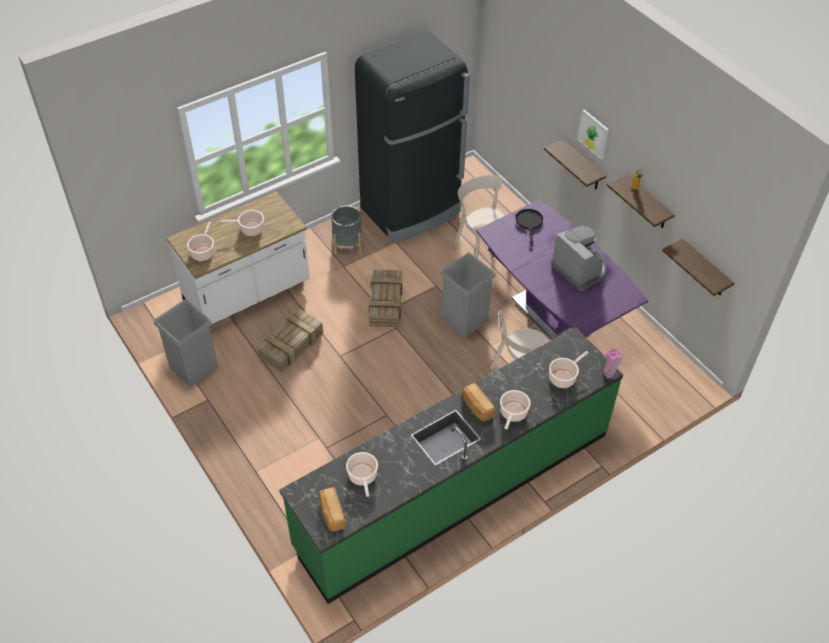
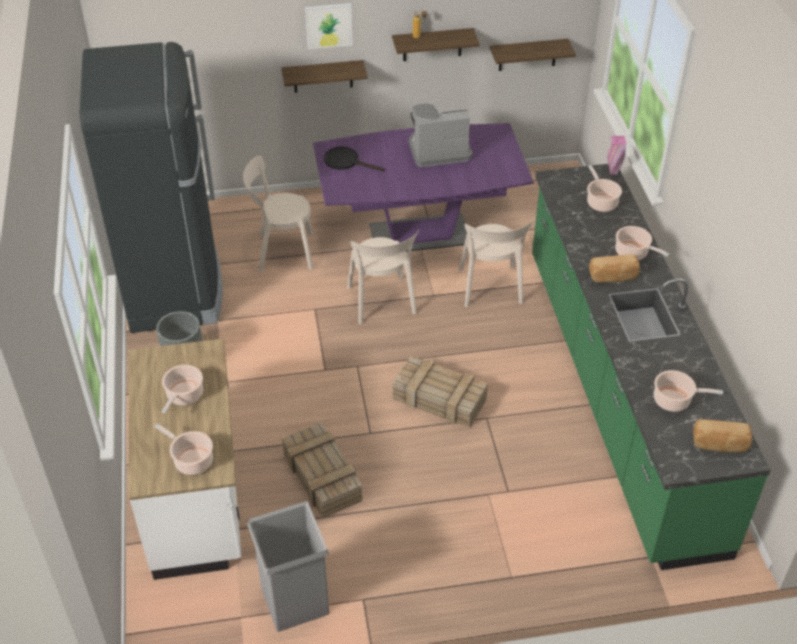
camera: 65 degrees left, 5 degrees down
(385, 302) = (310, 362): crate -> crate (438, 399)
(464, 319) = (382, 303): grey trash can -> beige chair

